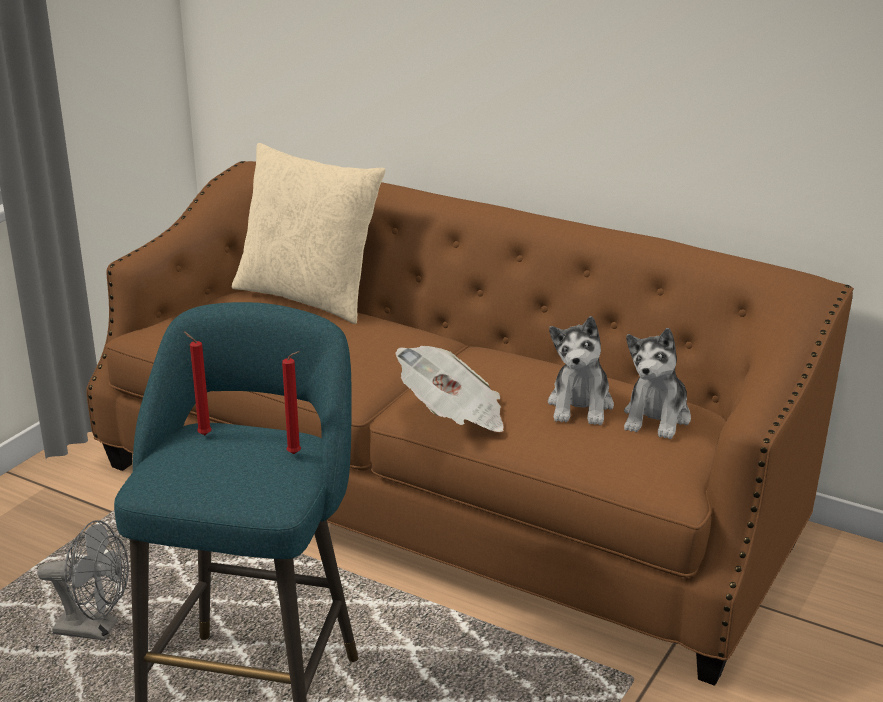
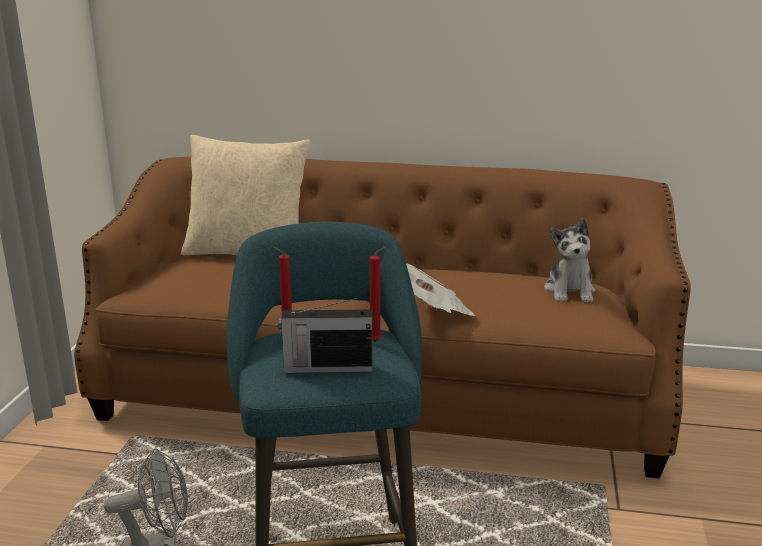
camera: 20 degrees left, 5 degrees down
(216, 476) = (326, 367): none -> radio
(580, 406) = (513, 291): plush toy -> none

